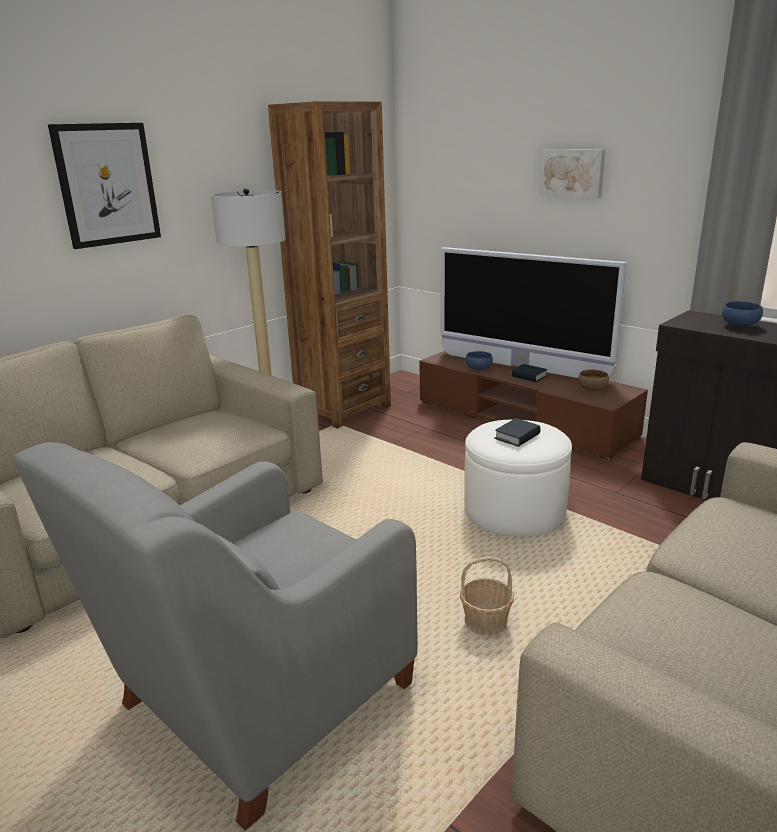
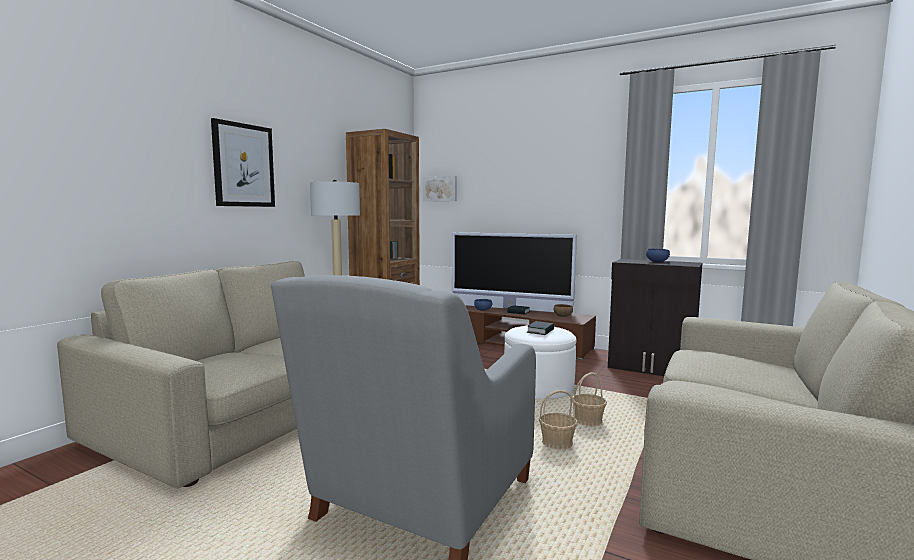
camera: 15 degrees left, 15 degrees down
(553, 585) = (588, 421): none -> basket
(572, 172) = (537, 184): picture -> picture (440, 189)

